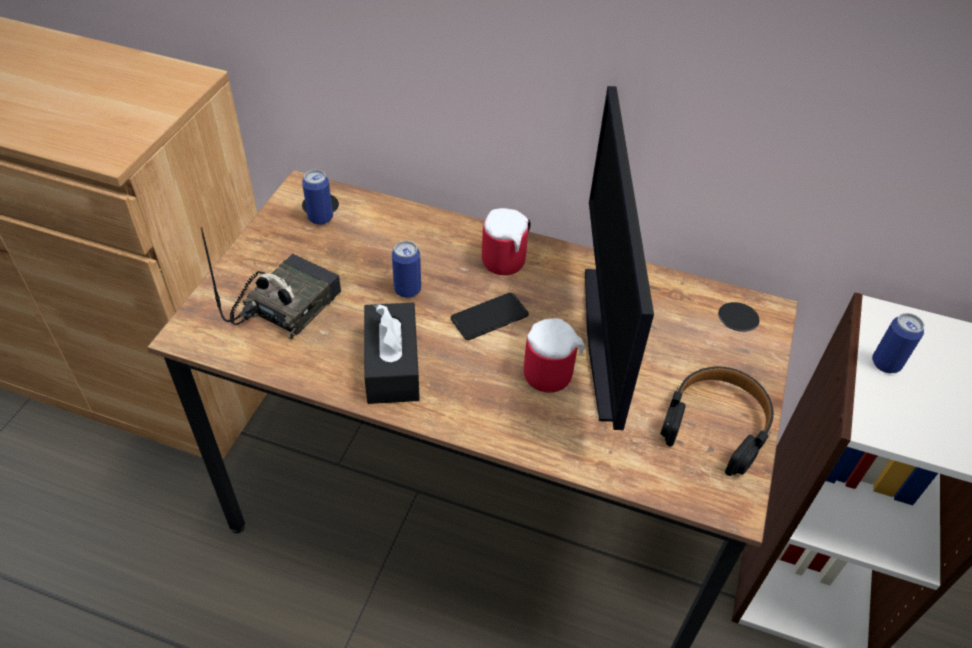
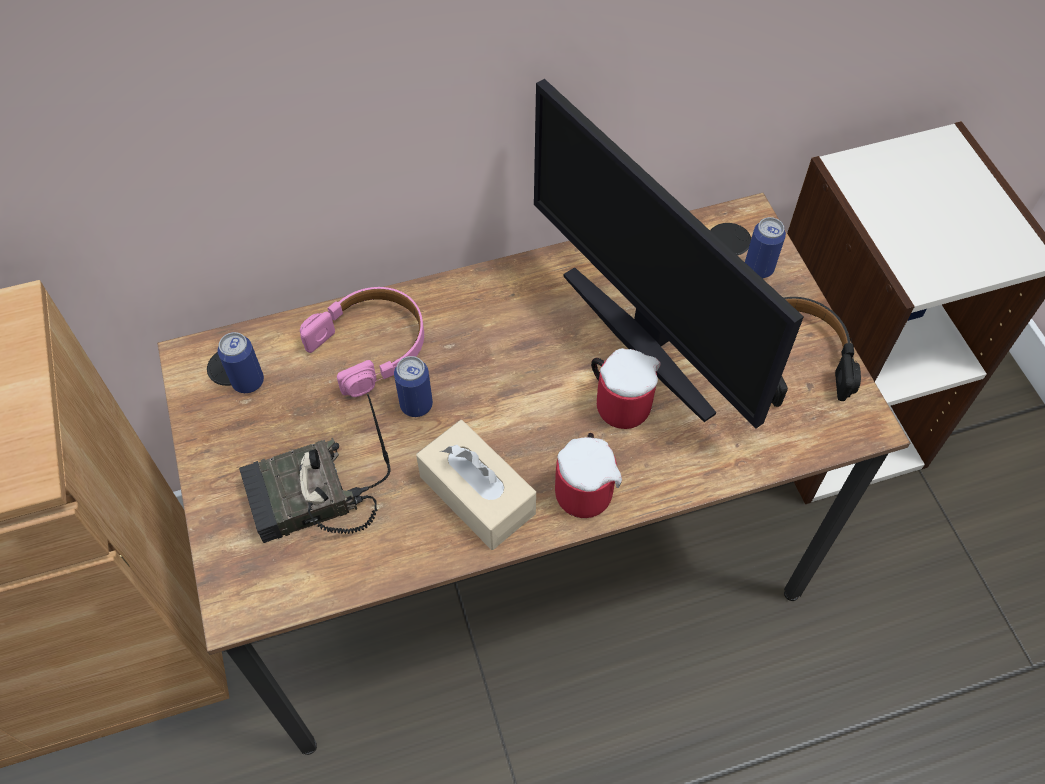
camera: 35 degrees left, 10 degrees up
(286, 304) = (309, 503): radio -> radio turned 105 degrees counterclockwise
(392, 365) = (477, 495): black tissue box -> beige tissue box
(414, 240) = (370, 345): none -> pink headphones
(489, 317) = (520, 383): phone -> none
(509, 259) = (483, 308): mug -> mug (587, 486)
(886, 363) = (886, 215): can -> can (758, 268)

